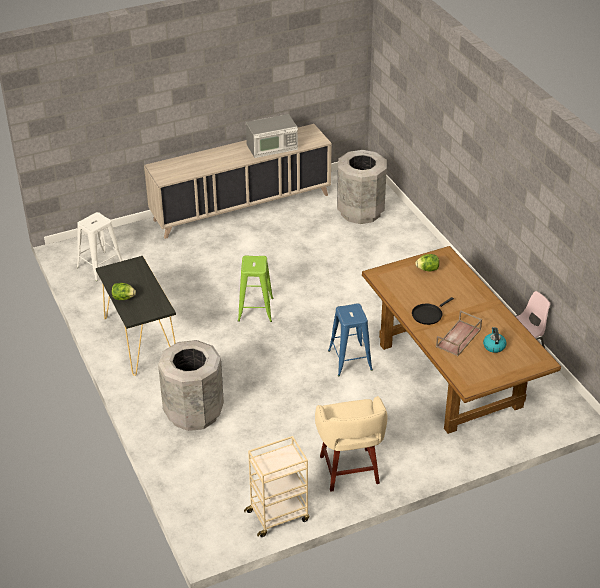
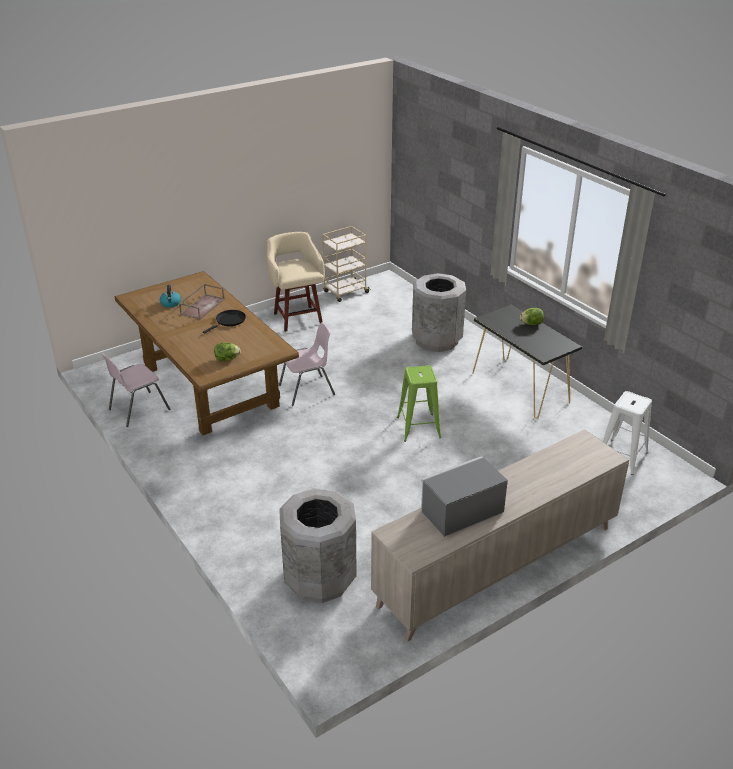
camera: 170 degrees right, 5 degrees down
(350, 360) = (308, 390): blue stool -> pink chair

